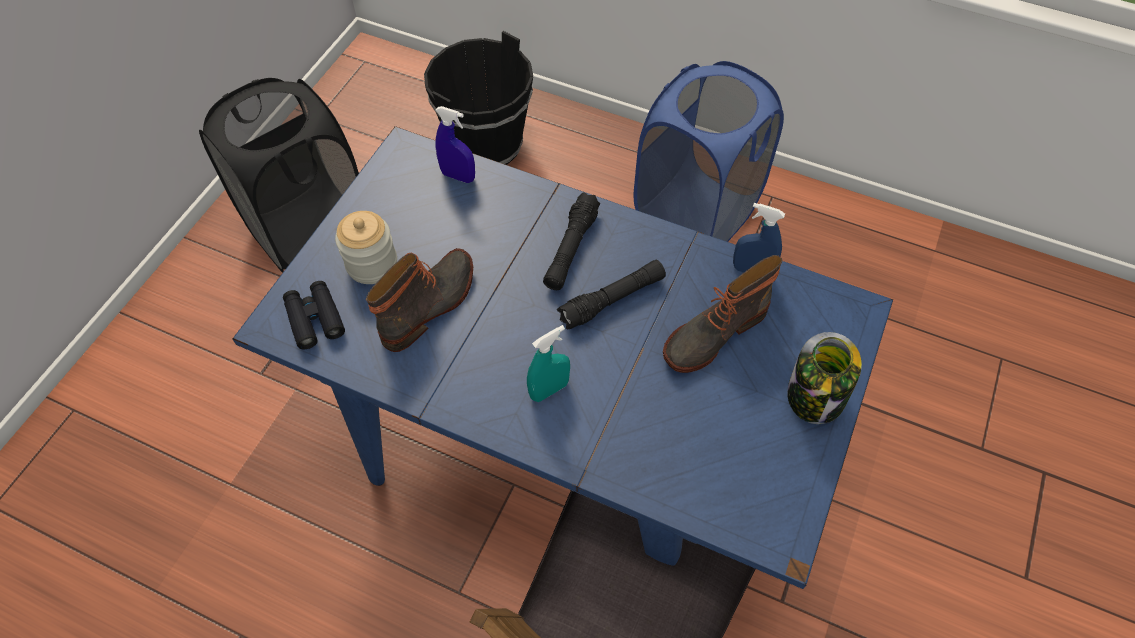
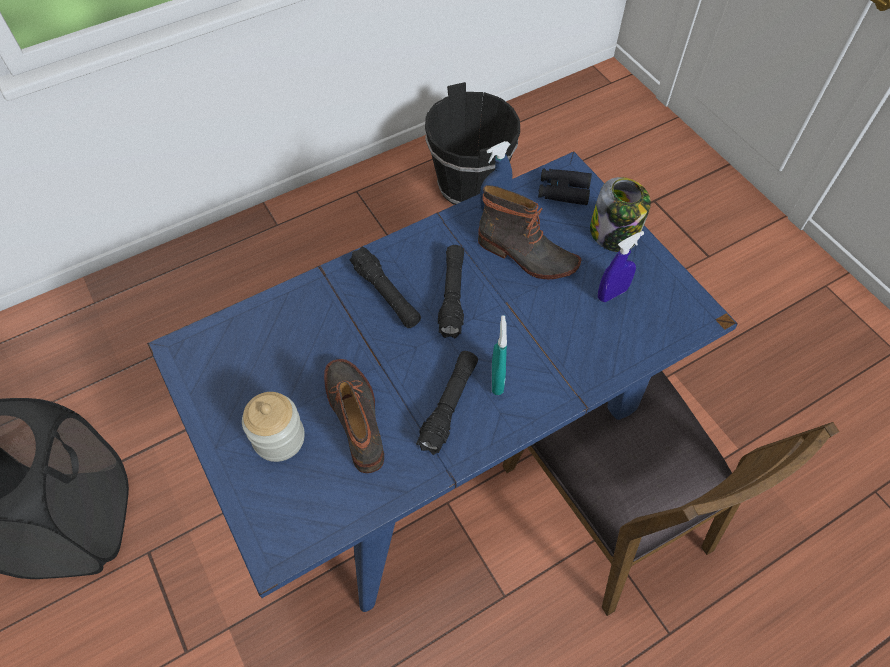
camera: 55 degrees left, 0 degrees up
(315, 319) = (297, 513): black binoculars -> black binoculars (563, 191)
(458, 176) = (247, 327): blue spray bottle -> blue spray bottle (612, 293)
(486, 145) = (129, 333): black bucket -> black bucket (470, 185)
(492, 367) = (449, 405): none -> black flashlight
(695, 215) = (329, 243): blue laundry basket -> none
(713, 333) = (526, 256): boot -> boot turned 60 degrees counterclockwise

